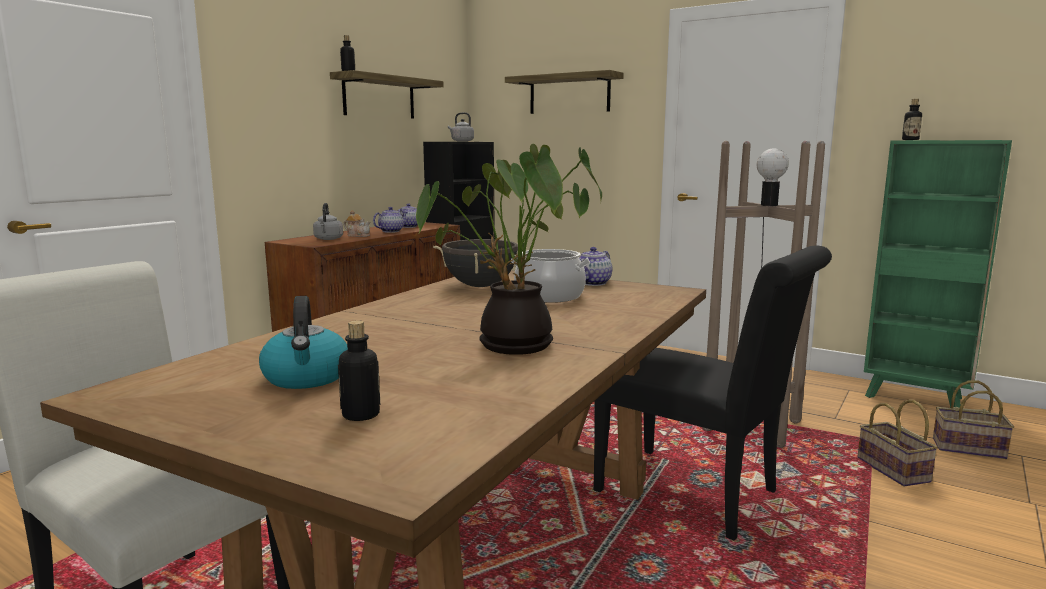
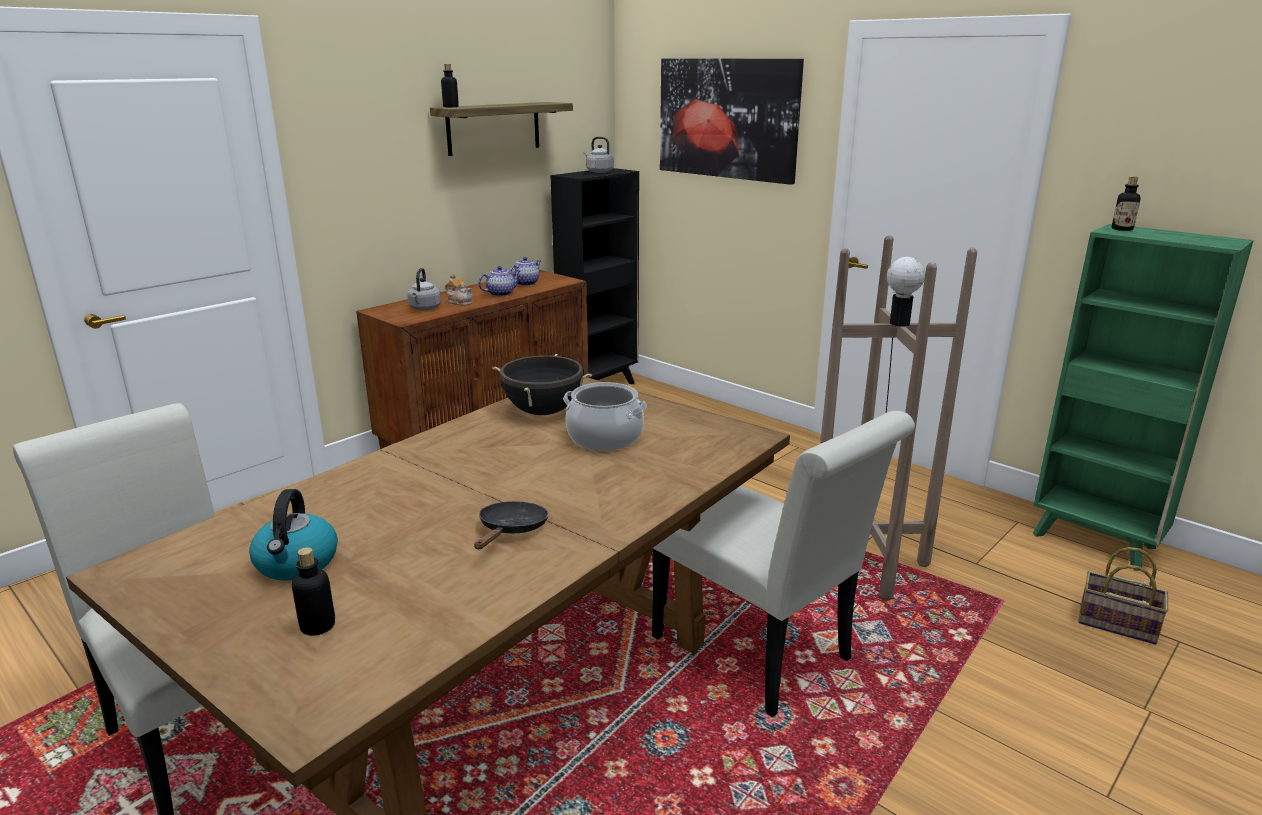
camera: 10 degrees right, 10 degrees up
(511, 347) = (511, 530): potted plant -> black frying pan
(569, 94) = (727, 118): shelf -> picture
(593, 283) = (668, 414): teapot -> none
(697, 495) = (761, 655): black chair -> white chair
(895, 470) = (1006, 646): basket -> none

